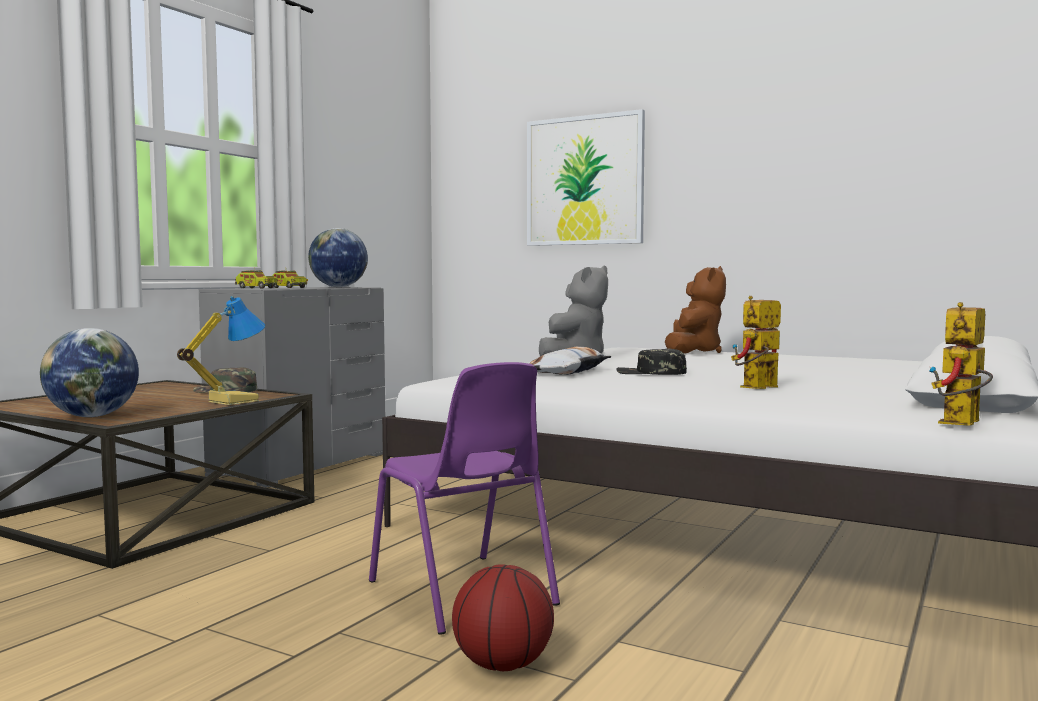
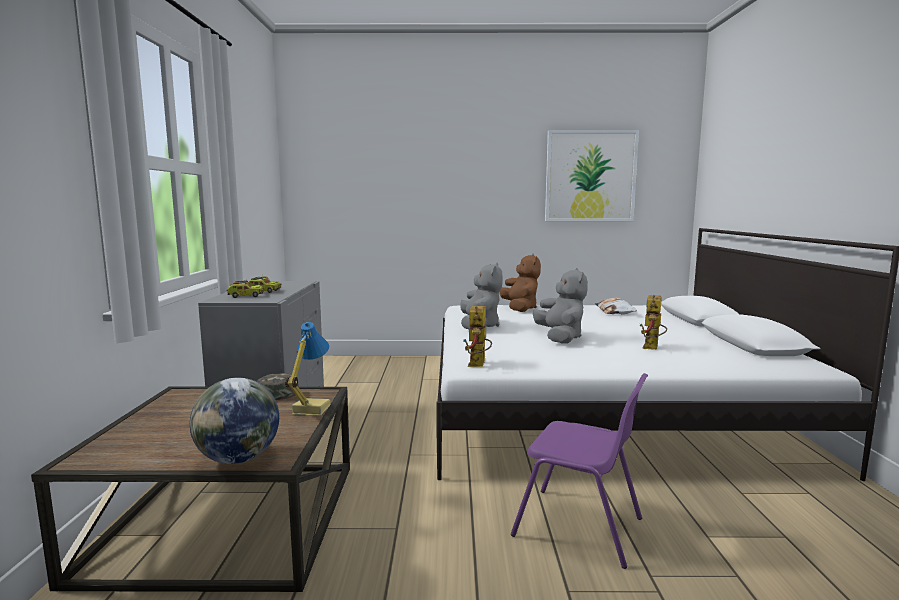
camera: 30 degrees left, 5 degrees up
(338, 287) = (284, 283): globe -> none
(502, 664) = (690, 579): basketball -> none
(567, 372) = (513, 343): pillow -> pillow (615, 311)
(584, 181) = (413, 188): picture -> picture (590, 176)
(651, 373) = (560, 338): black cap -> grey plush toy
(962, 424) = (813, 371): toy robot -> toy robot (478, 365)

